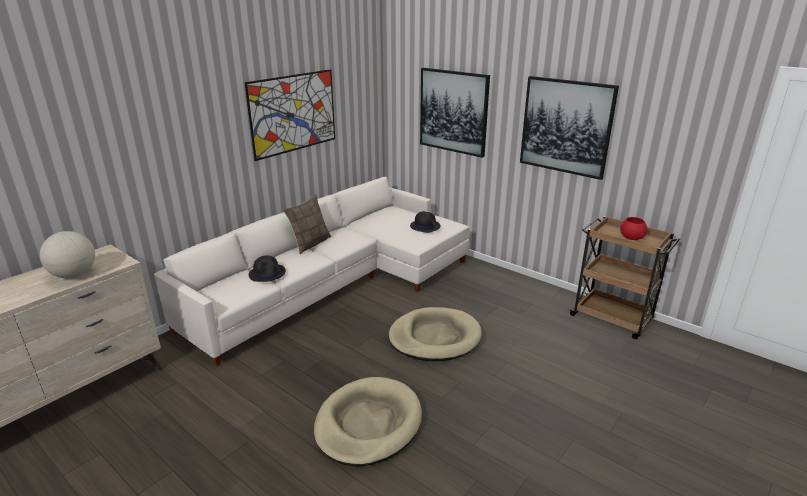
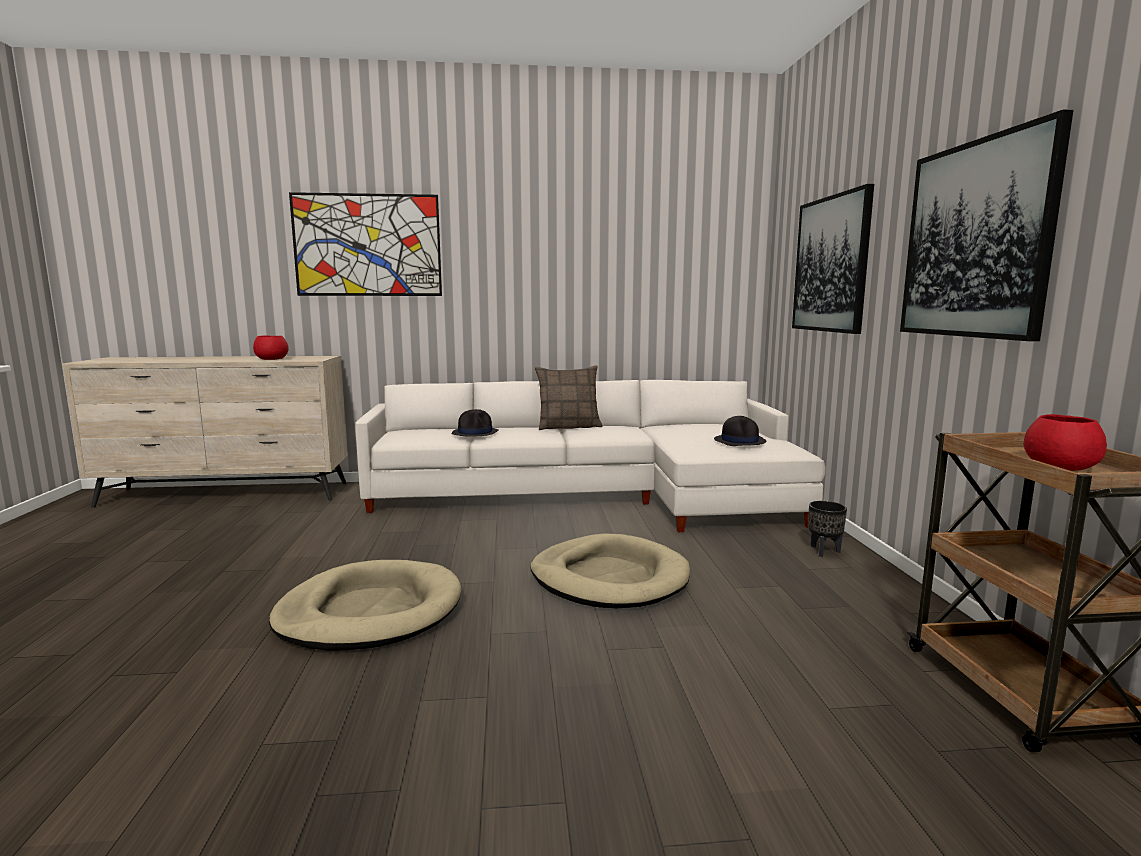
camera: 45 degrees right, 15 degrees down
(74, 275) = (271, 359): globe -> red bowl
(293, 113) = (599, 261): picture -> picture (367, 245)
(487, 276) = (824, 551): none -> black planter

